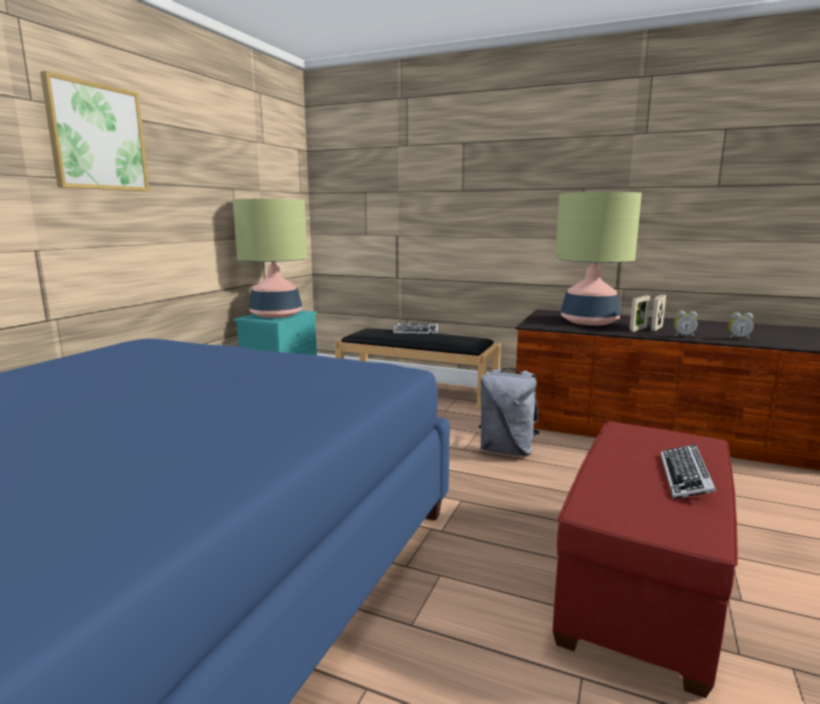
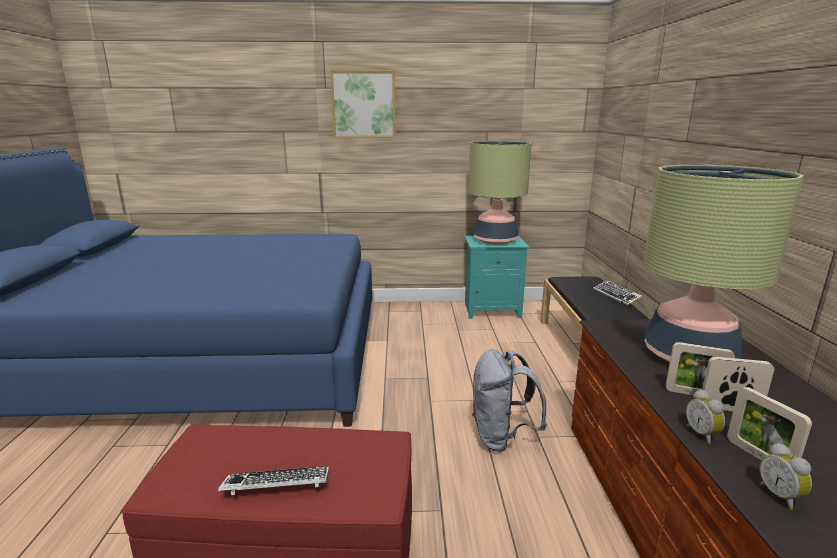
camera: 65 degrees right, 5 degrees up
(704, 334) = (759, 456): none -> picture frame

